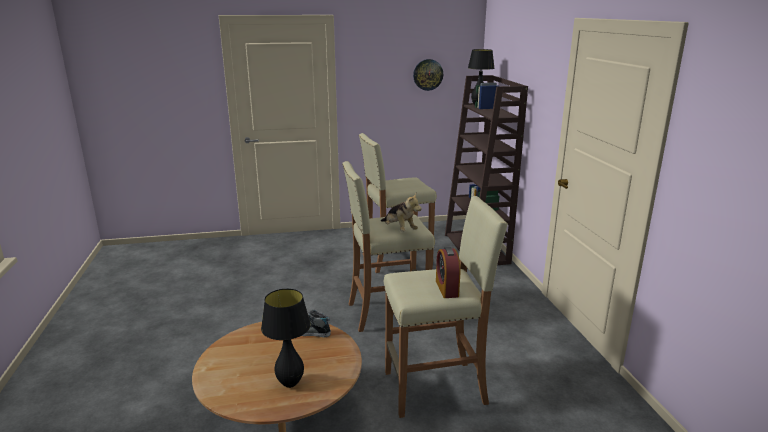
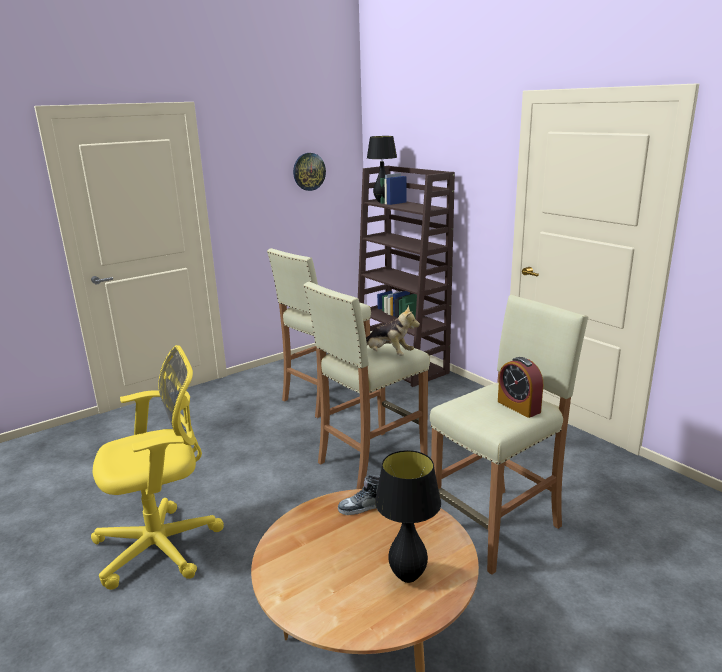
camera: 25 degrees left, 0 degrees up
(211, 328) = (164, 546): none -> yellow office chair

